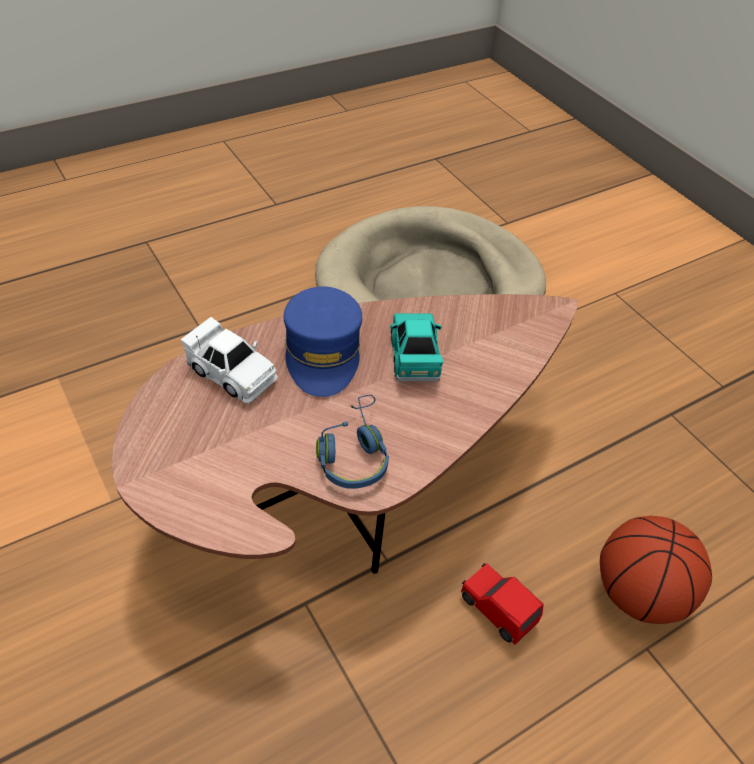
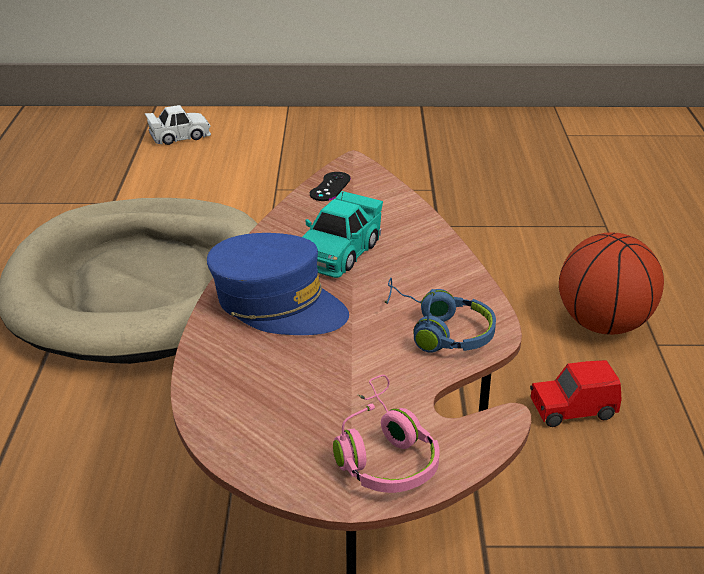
camera: 55 degrees left, 15 degrees down
(191, 477) = (383, 453): none -> pink headphones
(231, 373) = (245, 376): white toy car -> white toy car (179, 136)
(414, 355) = (339, 252): turquoise toy car -> turquoise toy car turned 90 degrees counterclockwise
(504, 311) = (330, 187): none -> black game controller

